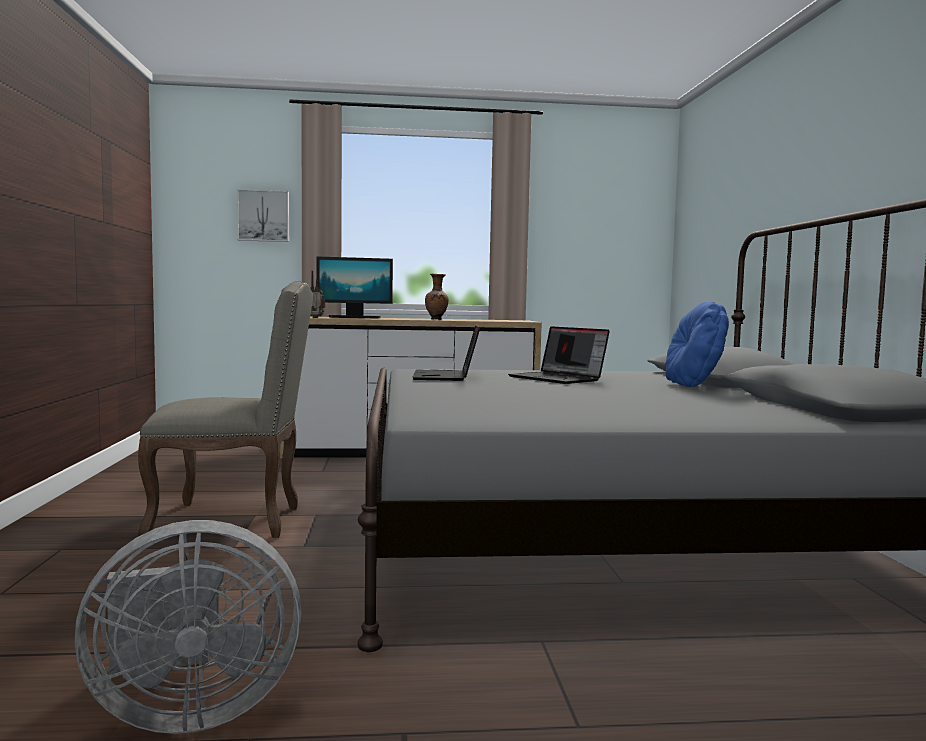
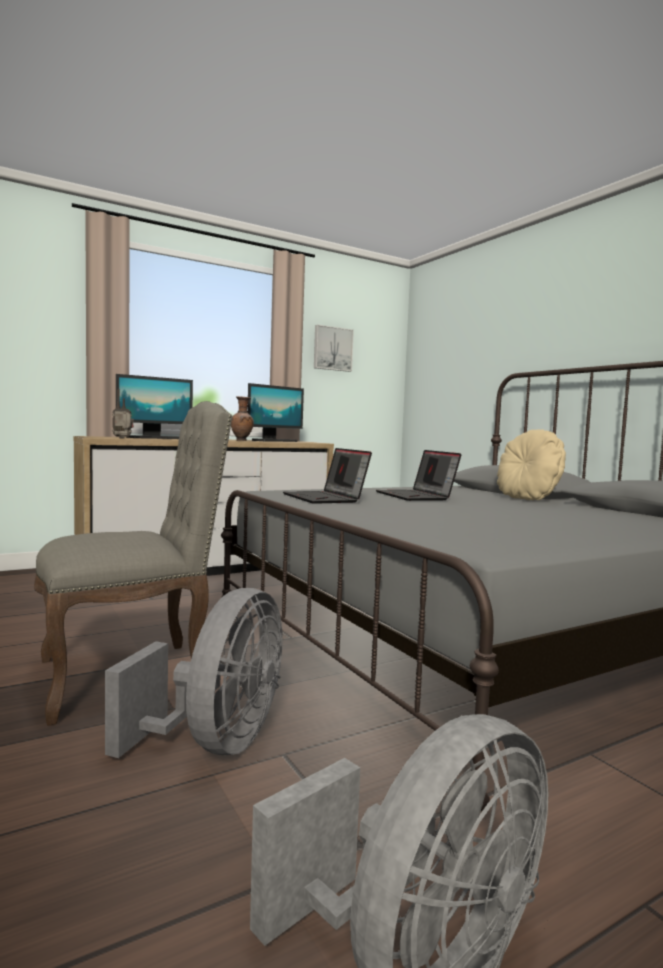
camera: 25 degrees left, 0 degrees up
(234, 572) = (216, 742): none -> grey fan
(263, 216) = (37, 326): picture -> picture (332, 349)
(481, 320) = (274, 441): none -> monitor
(558, 379) = (417, 496): laptop -> laptop turned 45 degrees clockwise
(693, 386) = (528, 499): blue pillow -> beige pillow

